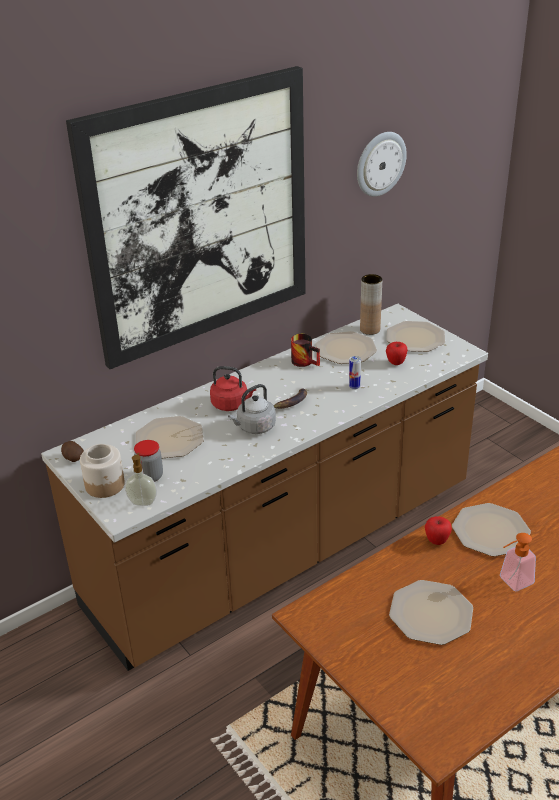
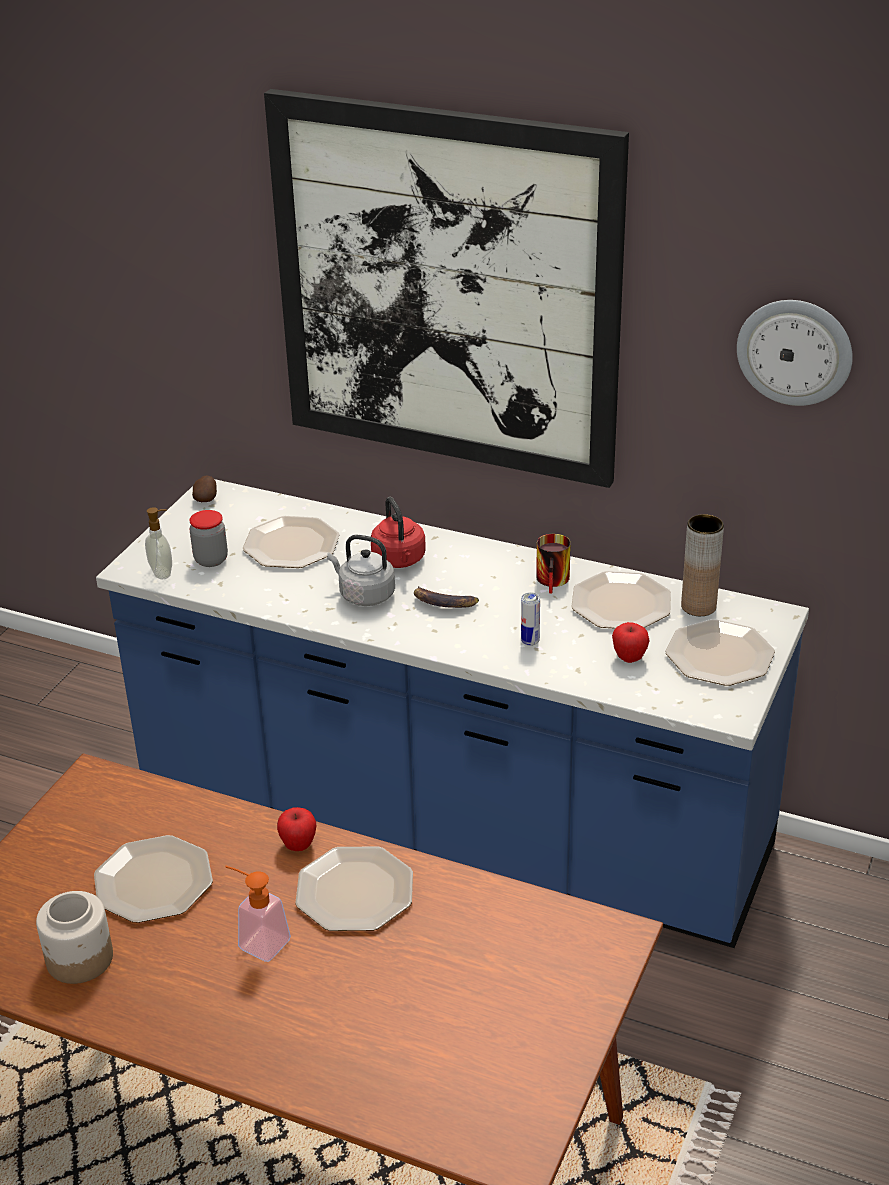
camera: 60 degrees right, 0 degrees up
(105, 485) = (174, 538): jar -> jar (79, 959)
(284, 548) = (450, 821): brown counter -> blue counter

